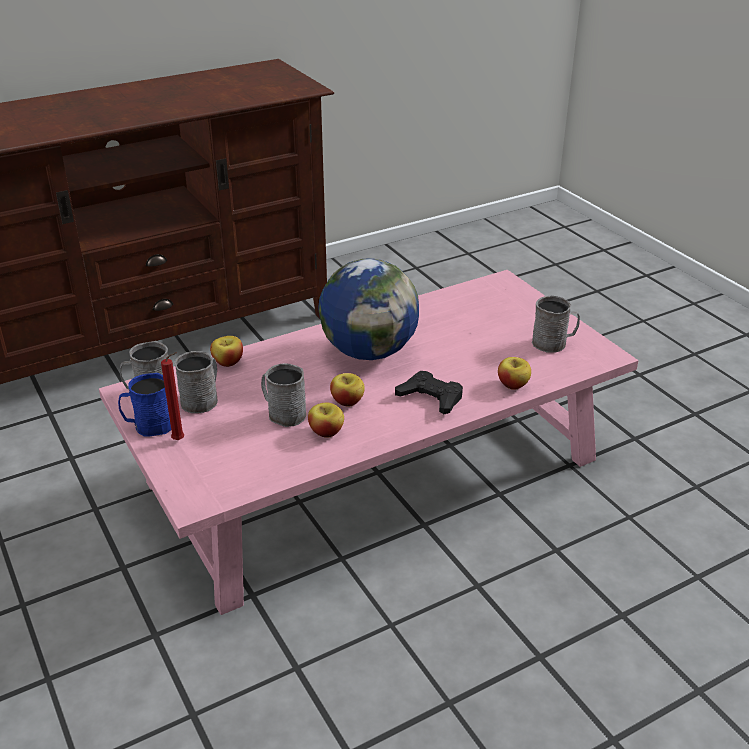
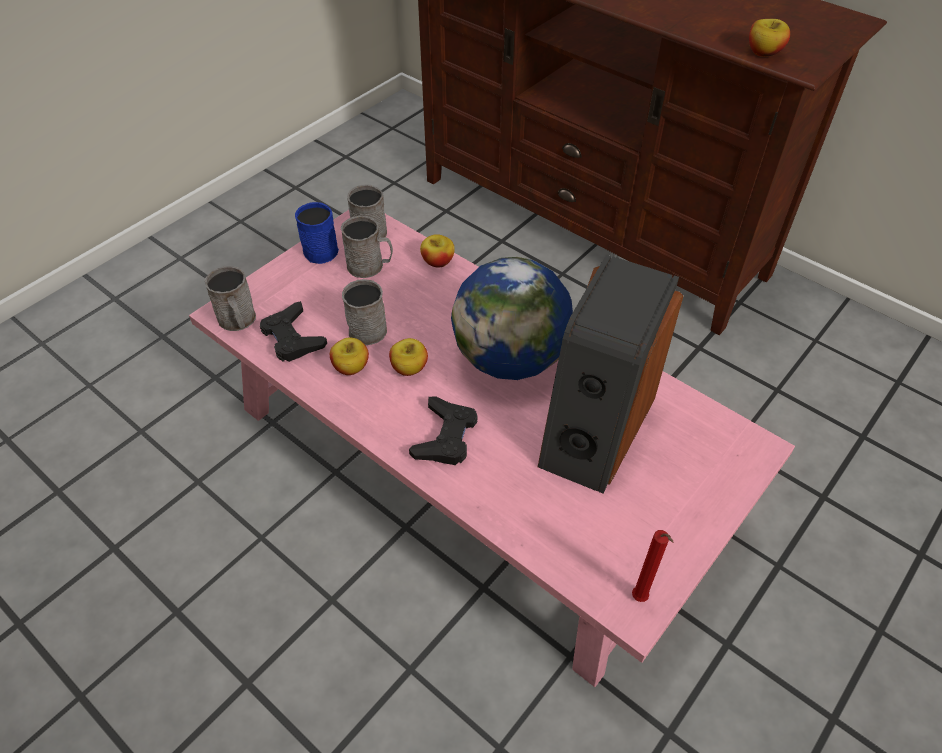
camera: 70 degrees right, 15 degrees up
(180, 440) = (304, 274): red candle -> red candle (640, 599)
(265, 460) = (292, 338): none -> black game controller
(458, 333) = (595, 429): none -> speaker
(513, 384) = (508, 511): apple -> apple (763, 53)
(554, 343) = (629, 538): grey mug -> grey mug (238, 321)

